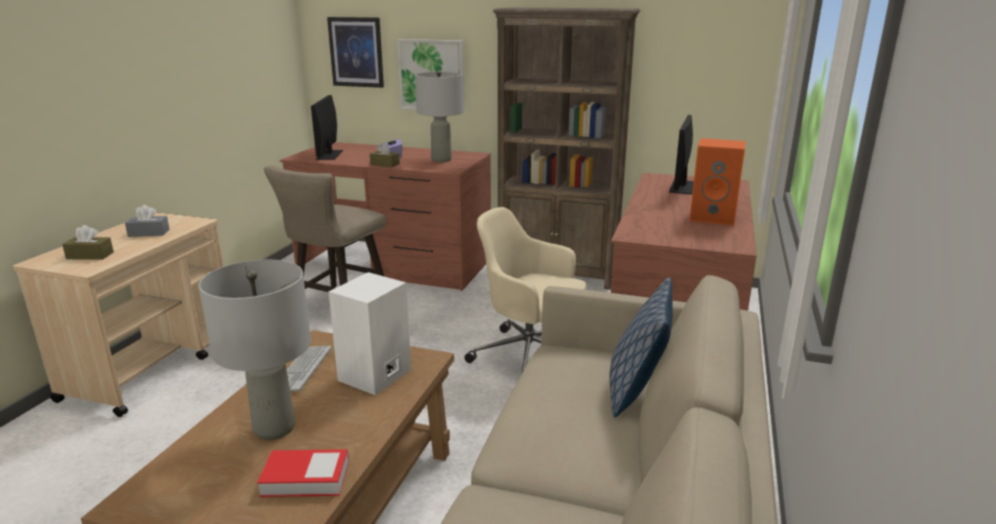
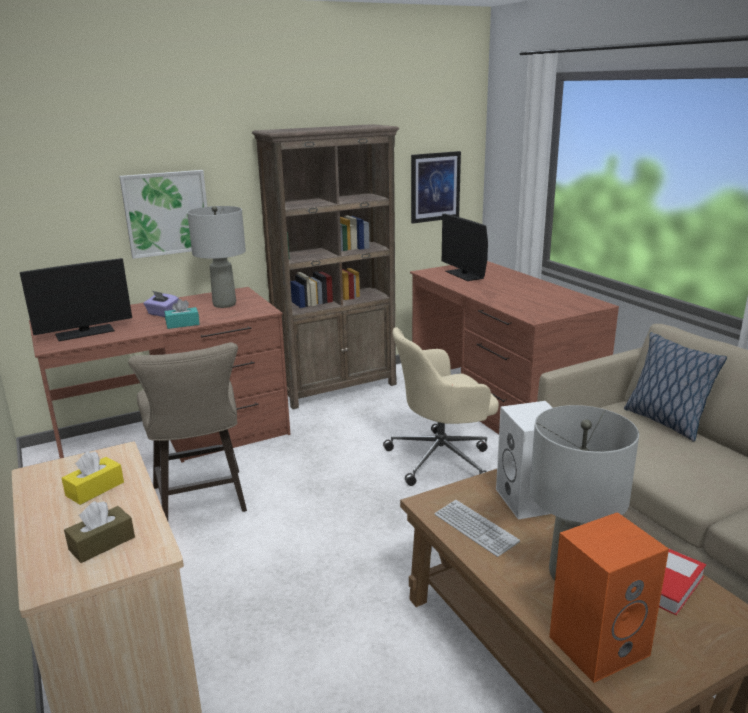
camera: 45 degrees left, 0 degrees up
(149, 233) = (95, 489): grey tissue box -> yellow tissue box
(329, 155) = (85, 332): monitor -> monitor turned 75 degrees counterclockwise
(356, 52) = (57, 198): picture -> picture (435, 187)
(385, 164) = (182, 324): brown tissue box -> turquoise tissue box
(714, 217) = (537, 290): orange speaker -> orange speaker (599, 644)

